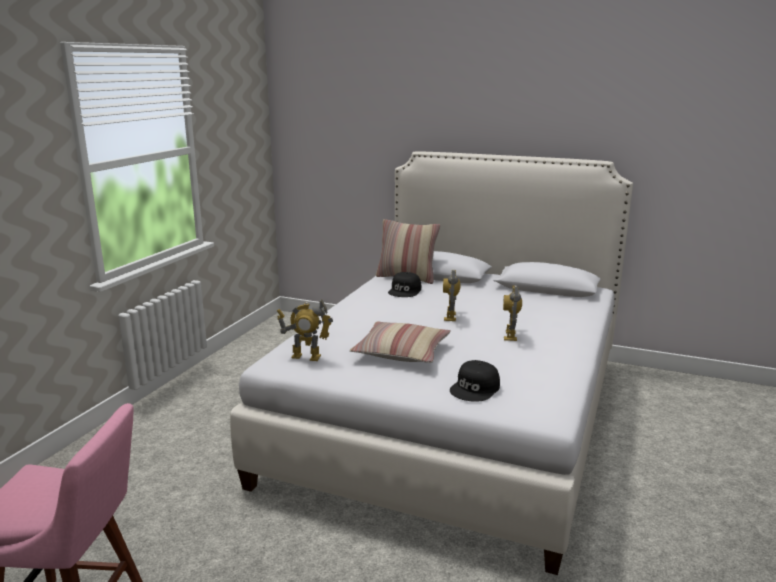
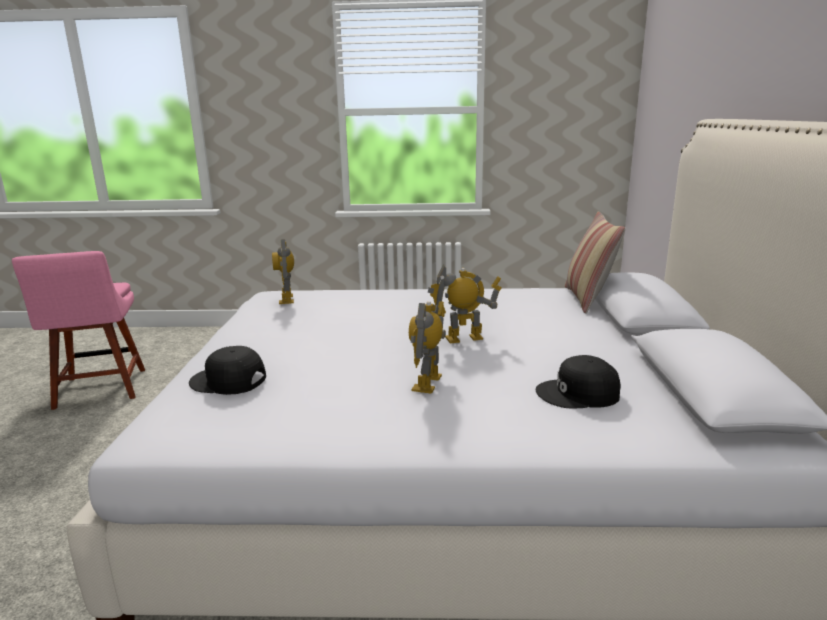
camera: 70 degrees right, 0 degrees up
(401, 352) = (324, 332): pillow -> none
(405, 291) = (534, 305): black cap -> black cap (578, 394)
(510, 335) = (428, 383): toy robot -> toy robot turned 60 degrees counterclockwise

